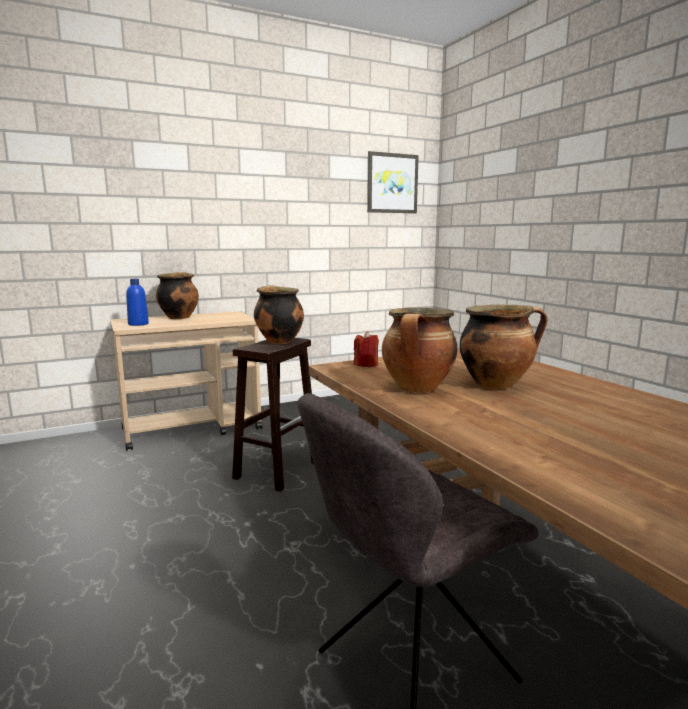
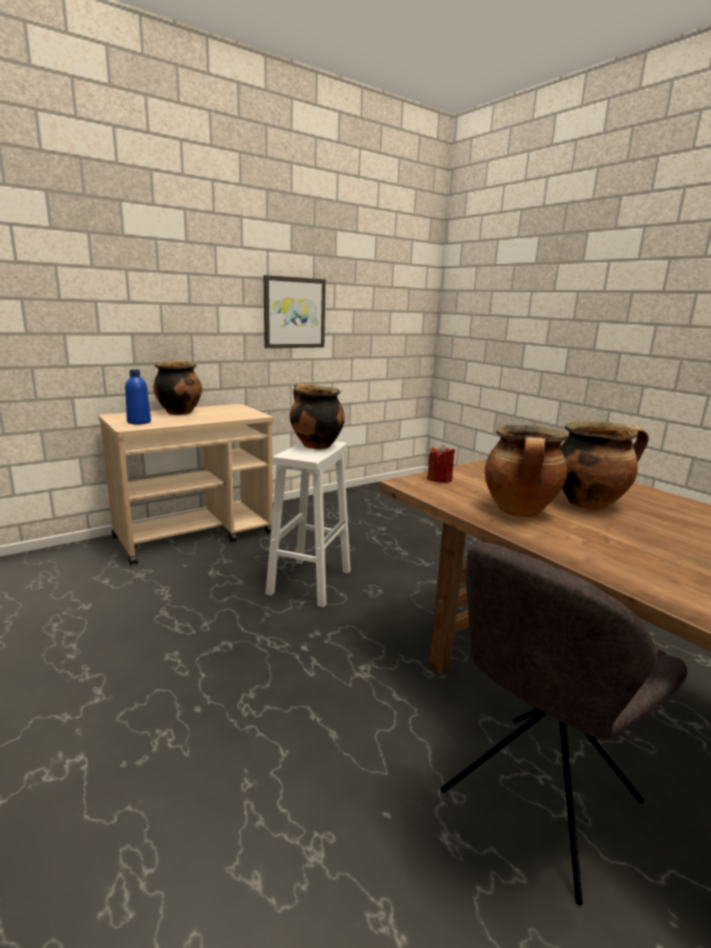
camera: 10 degrees left, 5 degrees up
(277, 469) = (310, 581): brown stool -> white stool
(392, 183) = (397, 264): picture -> picture (294, 313)

